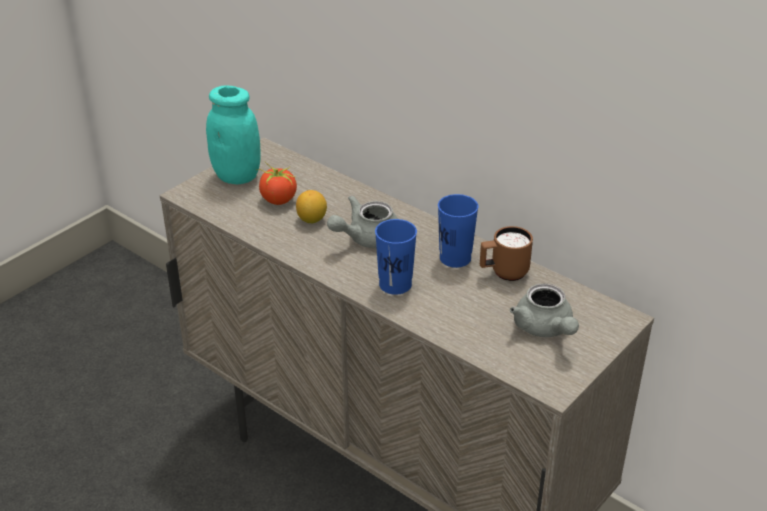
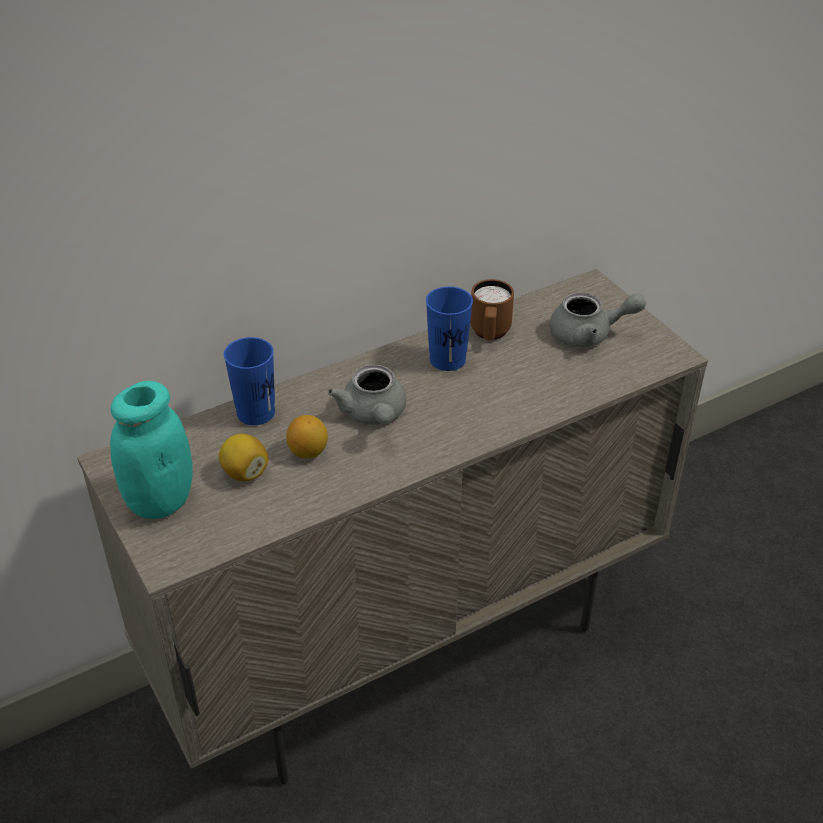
camera: 70 degrees left, 5 degrees up
(278, 200) = (245, 472): tomato -> lemon
(395, 284) = (472, 414): blue cup -> blue cup (256, 413)

